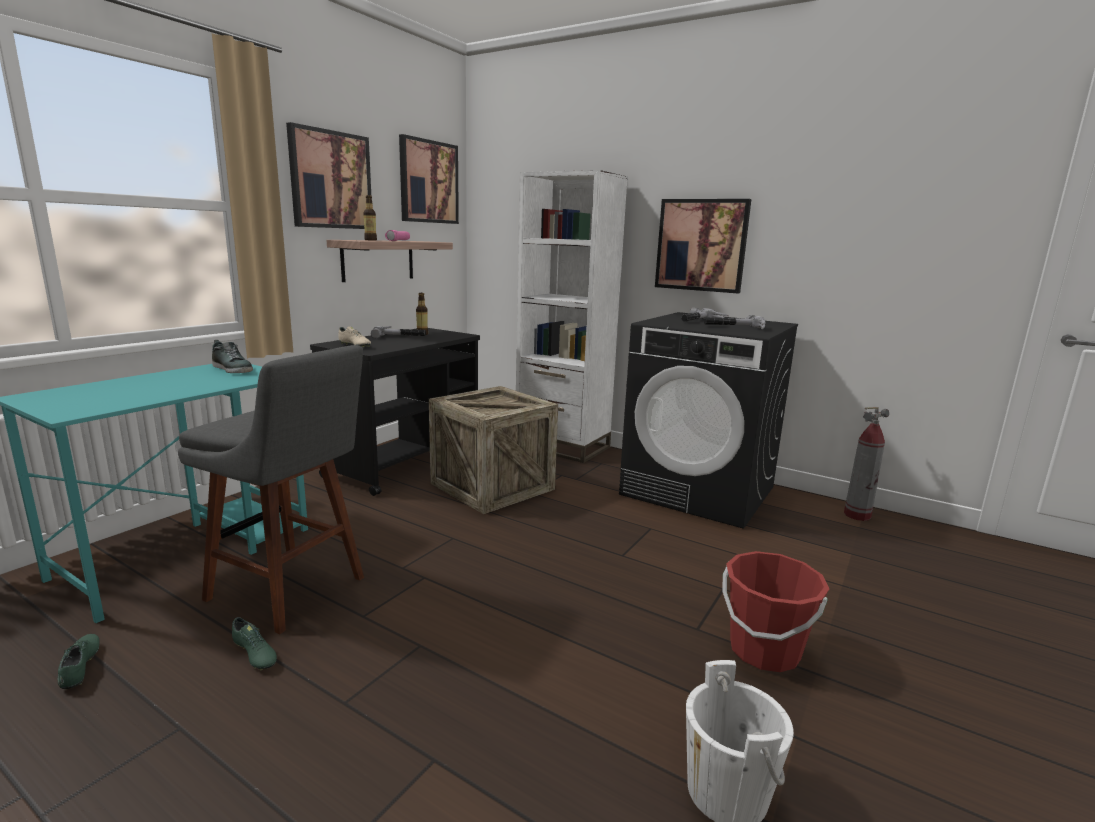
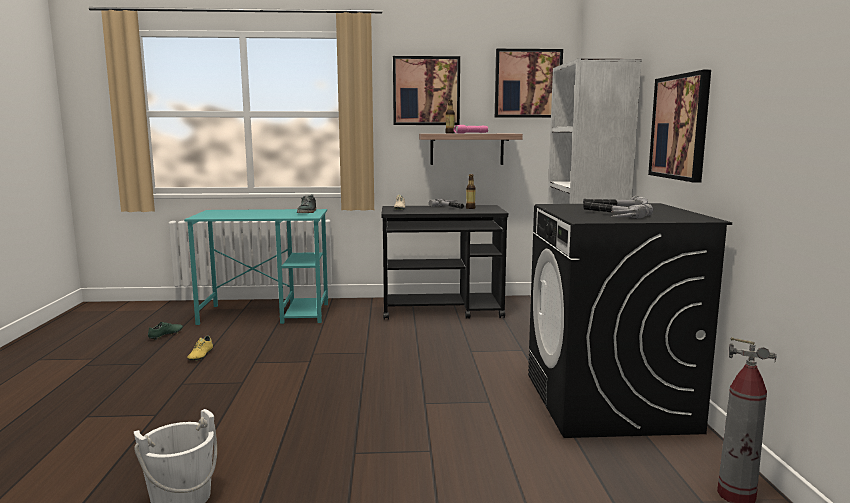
camera: 55 degrees right, 5 degrees down
(254, 654) = (200, 355): green shoe -> yellow shoe
(292, 591) = (258, 342): grey stool -> none
(492, 486) = (457, 339): crate -> none
(764, 651) = (354, 484): red bucket -> none

